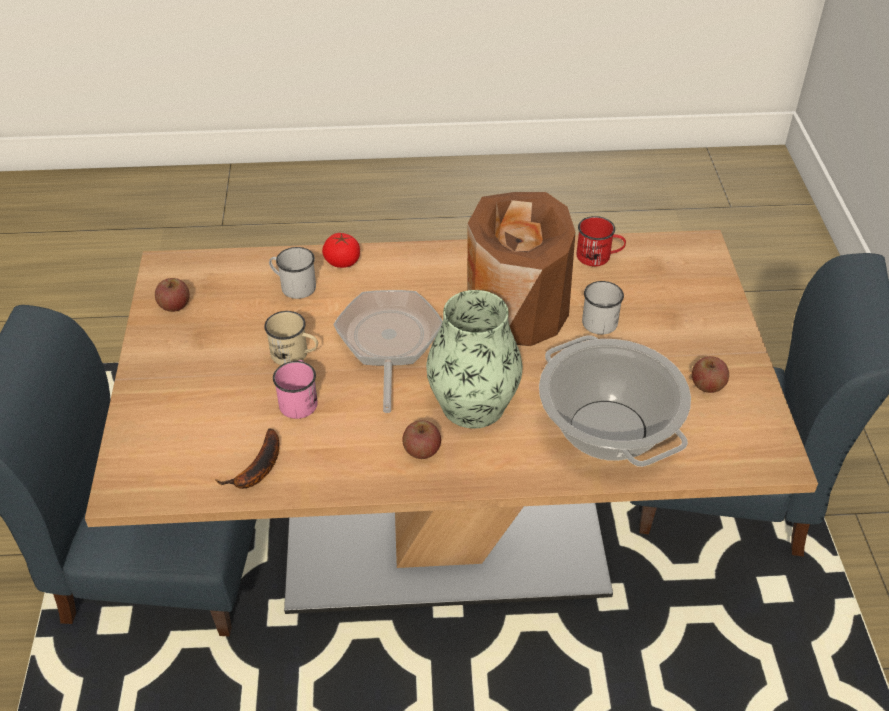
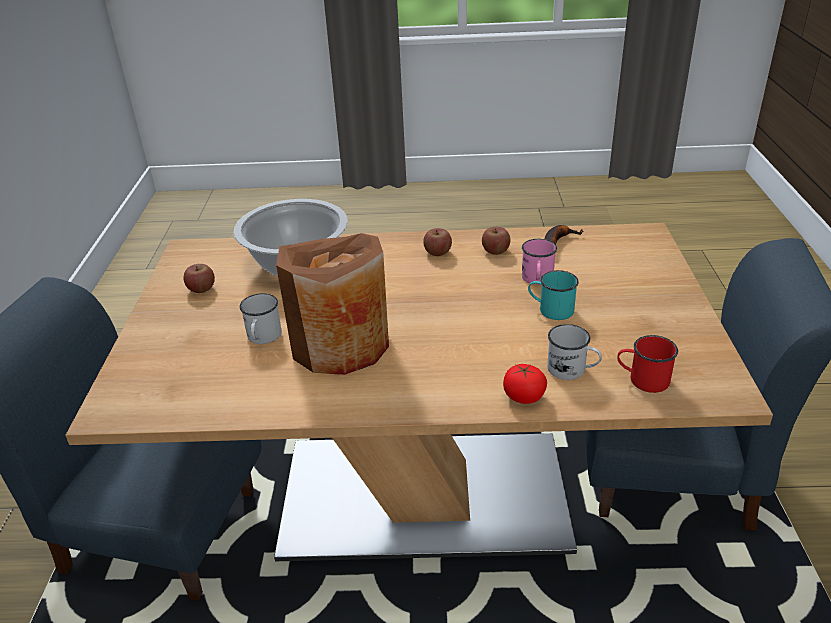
camera: 175 degrees left, 10 degrees down
(174, 305) = (691, 351): apple -> apple (495, 251)
(295, 355) = (551, 309): beige mug -> turquoise mug
(388, 342) = (466, 319): frying pan -> none
(473, 404) = (395, 277): vase -> none
(599, 257) = (230, 400): red mug -> red mug (642, 379)

